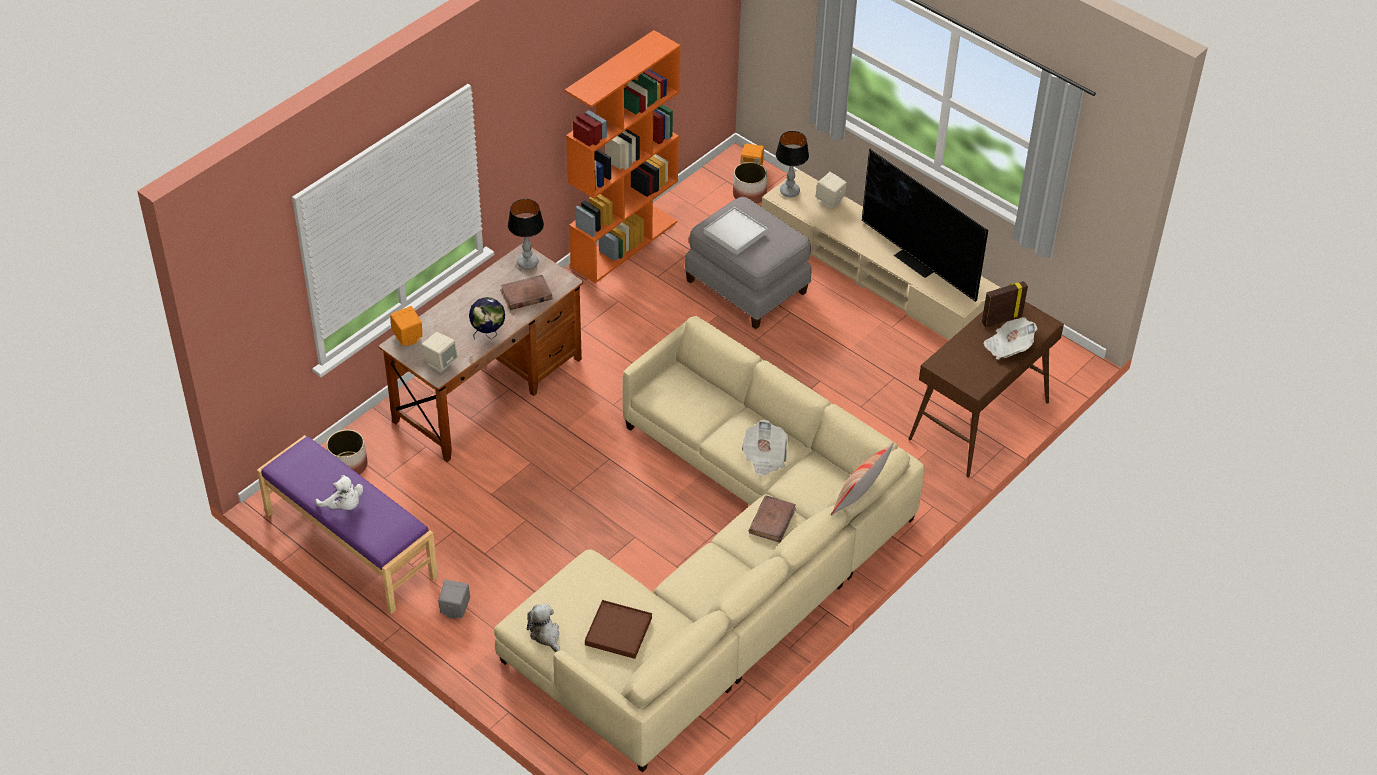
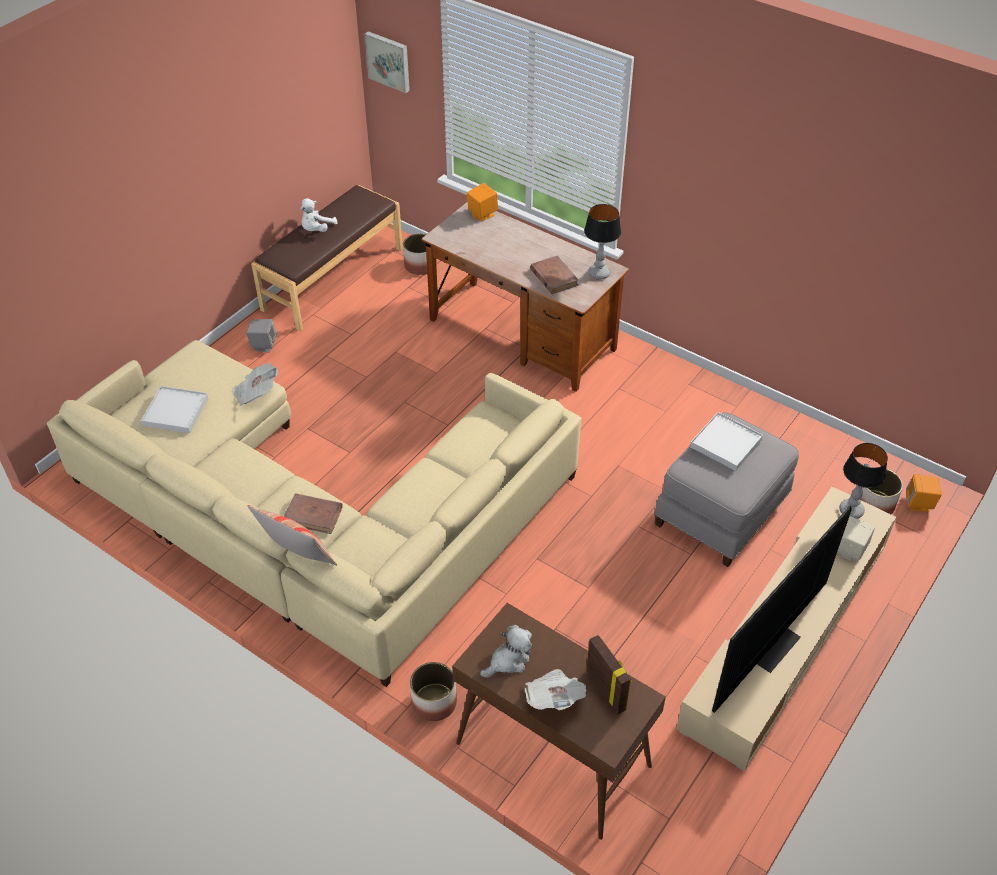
camera: 85 degrees right, 0 degrees up
(244, 319) = (389, 61): none -> picture
(349, 545) = (332, 278): purple bench -> brown bench
(440, 362) = (453, 236): beige speaker -> none
(488, 334) = (495, 260): globe -> none
(545, 634) = (179, 367): plush toy -> plush toy (508, 660)
(618, 631) = (175, 412): brown tray -> white tray
(624, 243) = (752, 407): orange bookcase -> none
(764, 457) = (403, 504): newspaper -> newspaper (256, 393)
(929, 489) = (433, 702): none -> planter

